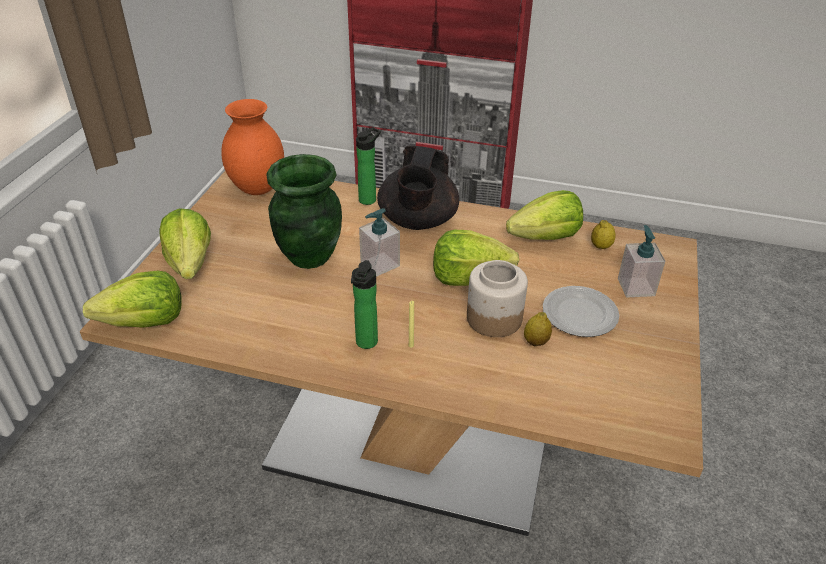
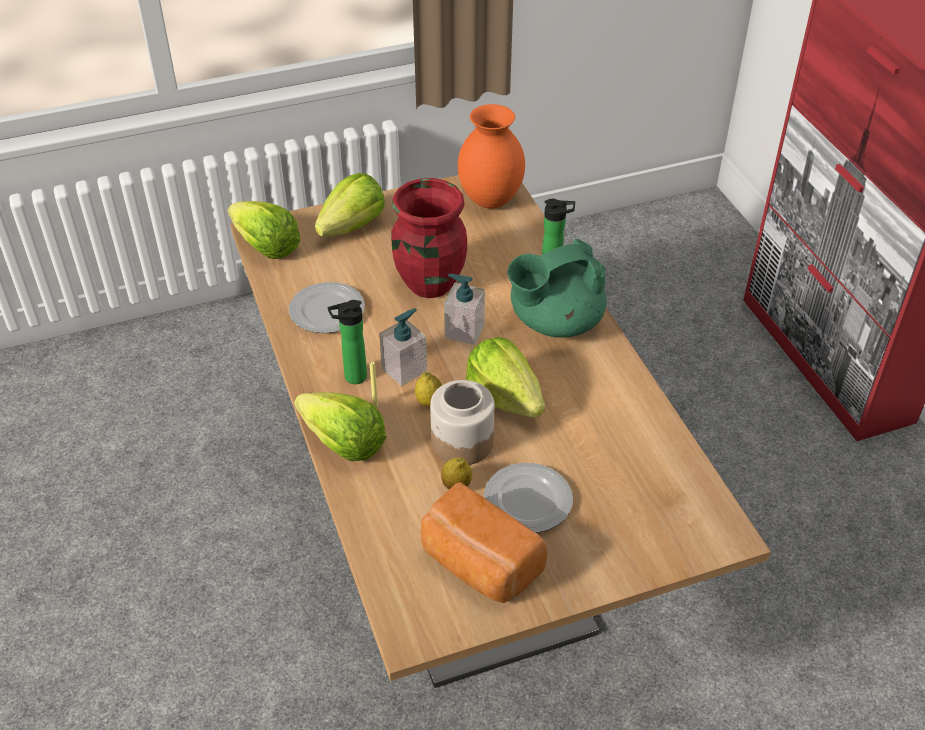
camera: 55 degrees right, 5 degrees up
(271, 323) = (326, 311): none -> plate
(308, 256) = (429, 283): green vase -> red vase
(417, 221) = (554, 322): black teapot -> green teapot
(545, 237) = (630, 424): lettuce -> lettuce (343, 444)
(601, 246) = (662, 473): lemon -> lemon (429, 402)
(624, 368) = (478, 565): none -> bread
(636, 287) = (618, 528): soap dispenser -> soap dispenser (404, 370)

